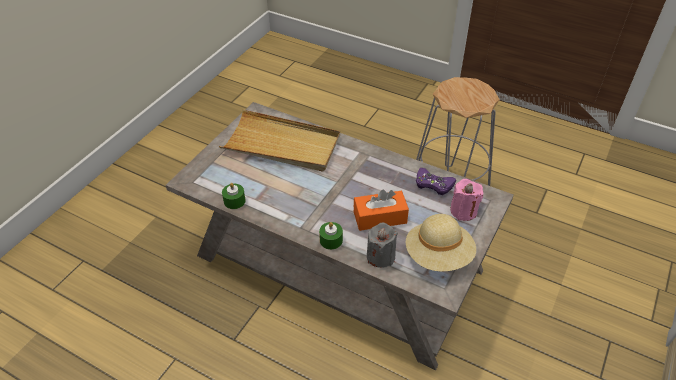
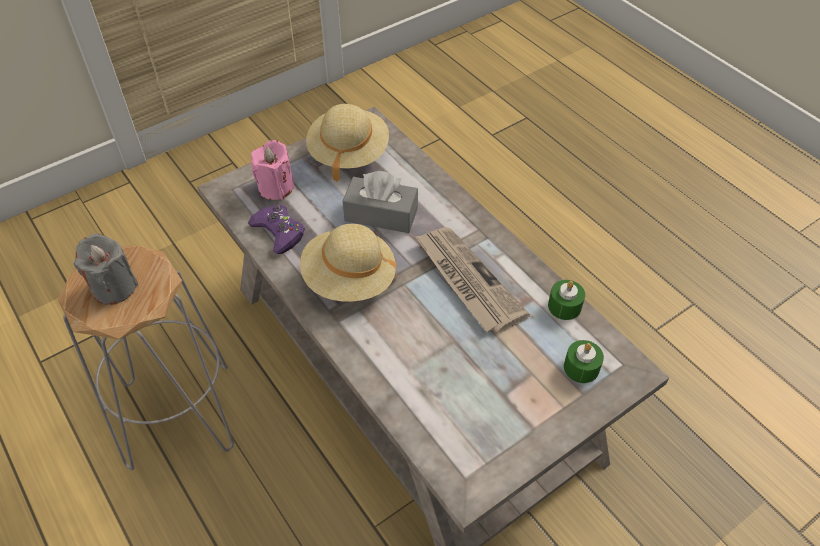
camera: 155 degrees left, 5 degrees up
(282, 145) = (453, 384): beige tray -> none
(300, 195) = (467, 281): none -> newspaper
(331, 240) = (458, 209): green candle -> green candle (581, 367)
(370, 173) = (349, 279): none -> beige hat
(380, 217) = (381, 215): orange tissue box -> grey tissue box
(380, 256) = (411, 173): grey candle -> grey candle (114, 287)

